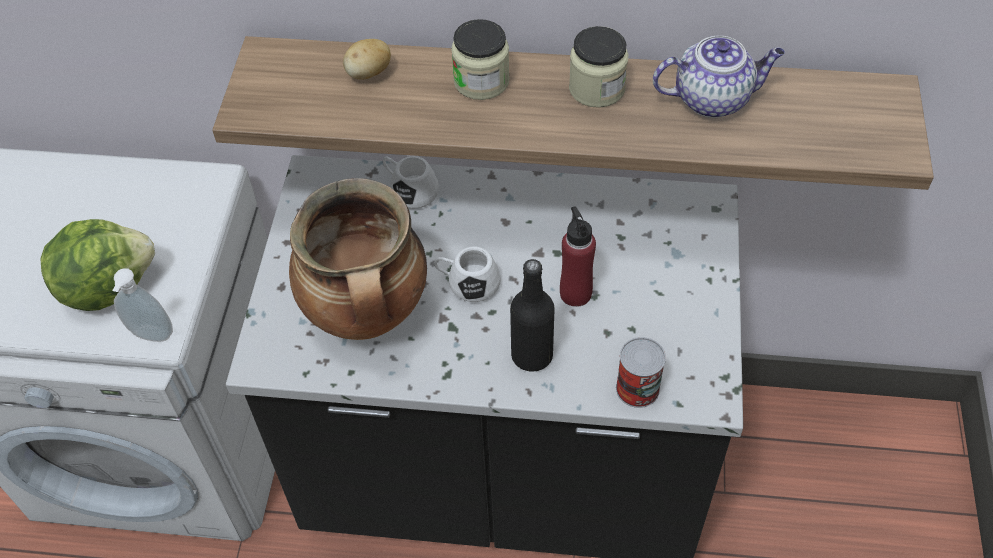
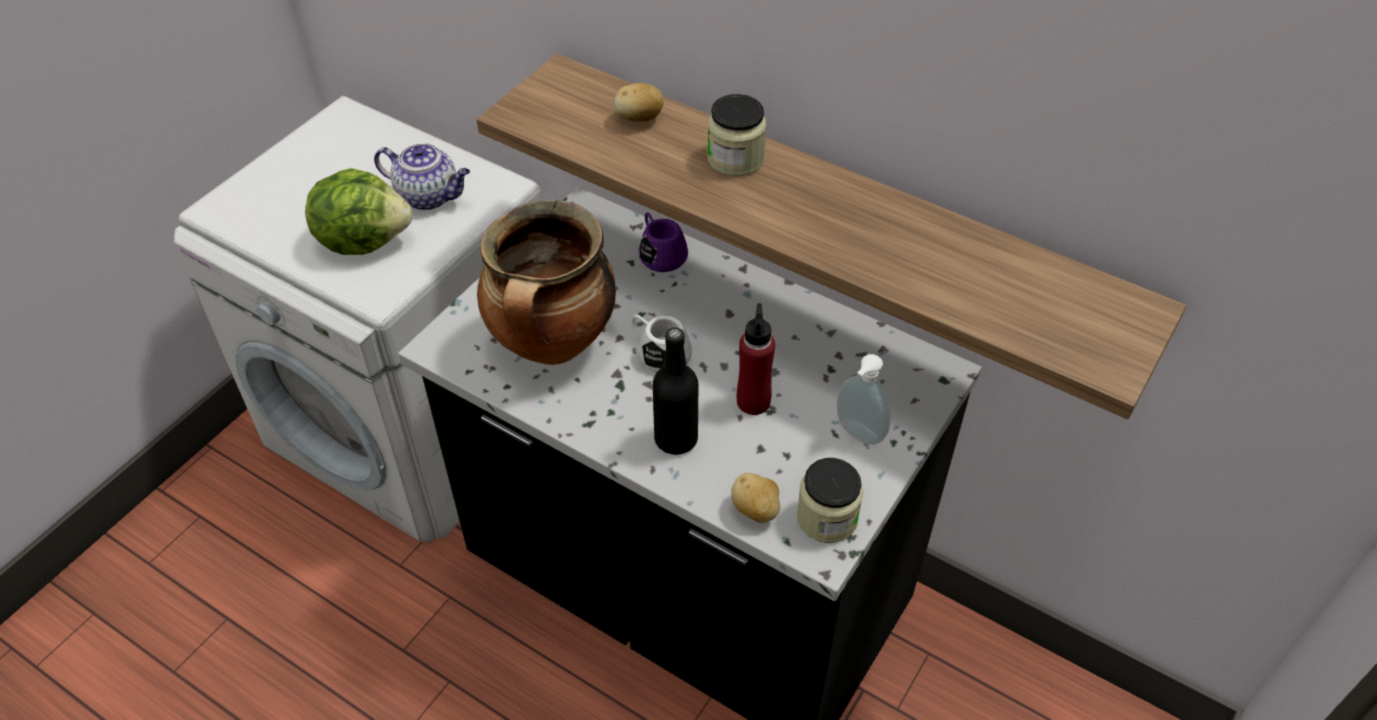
camera: 25 degrees right, 5 degrees down
(151, 336) = (372, 293): soap dispenser -> soap dispenser (857, 435)
(409, 189) = (660, 253): white mug -> purple mug
(597, 88) = (840, 202): jar -> jar (827, 518)
(637, 388) = (756, 510): can -> potato
(713, 98) = (949, 250): teapot -> teapot (430, 196)

